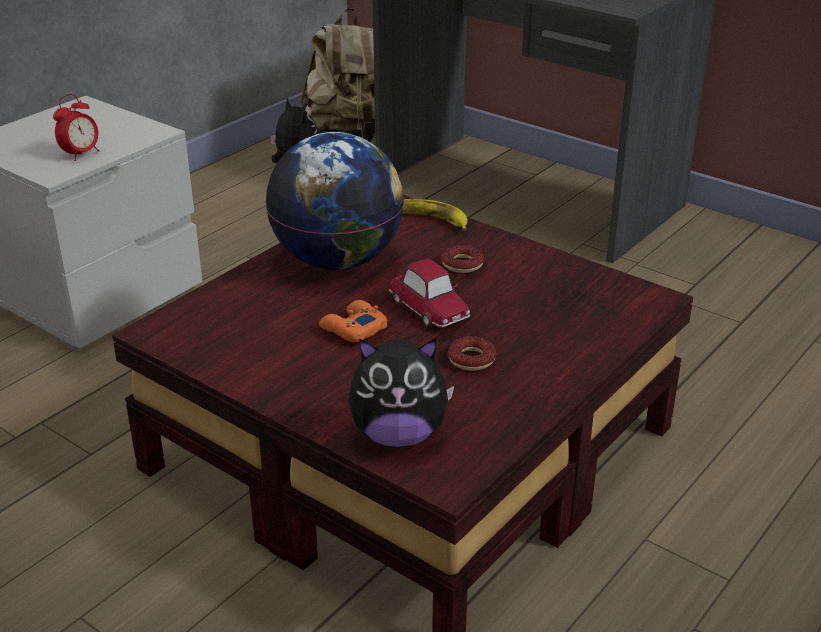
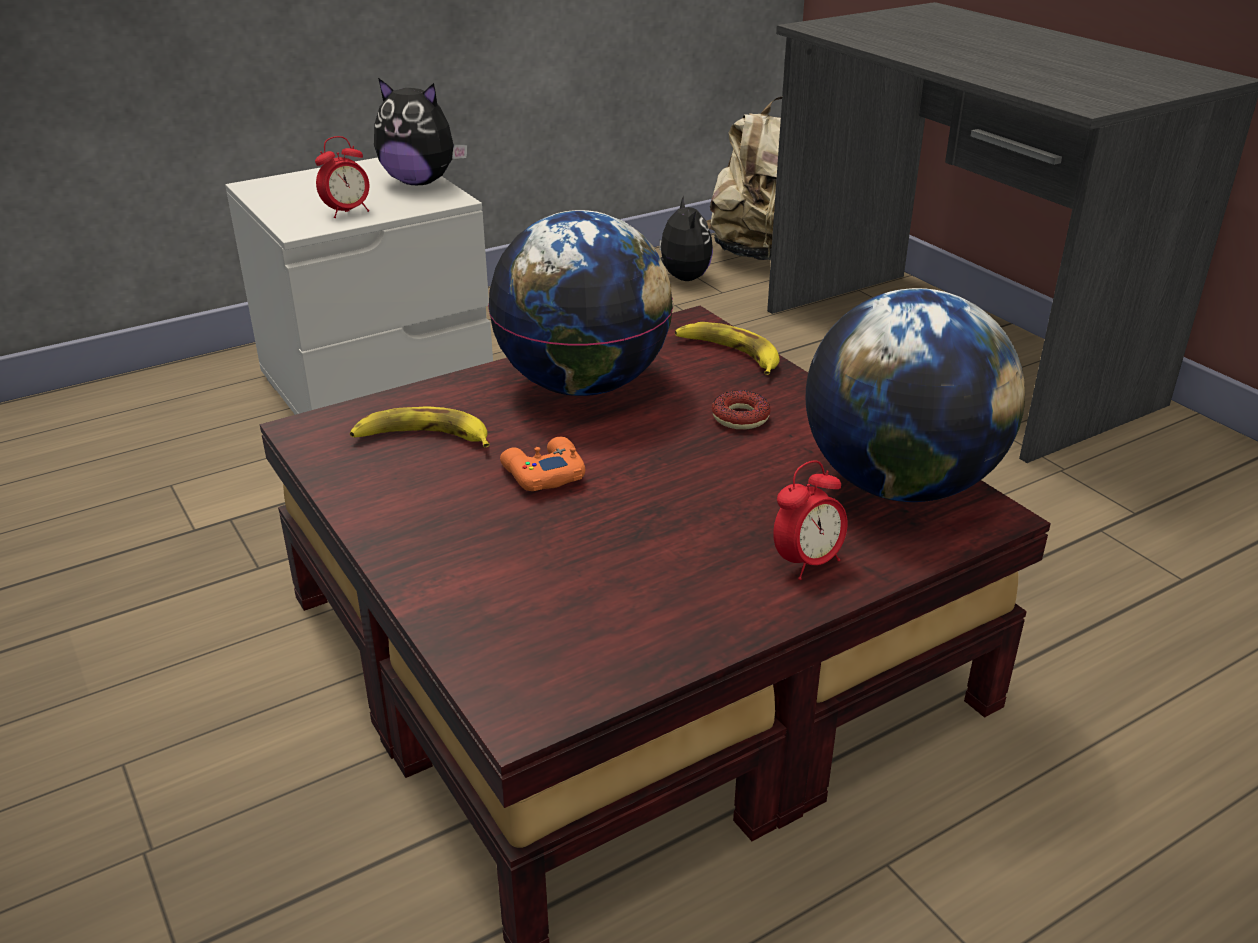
camera: 20 degrees right, 0 degrees up
(247, 321) = (422, 438): none -> banana
(398, 435) = (503, 629): plush toy -> plush toy (420, 182)
(429, 308) = (659, 466): toy car -> none
(471, 359) = (670, 546): donut -> none
(564, 351) = (807, 563): none -> alarm clock
(590, 290) = (898, 484): none -> globe

